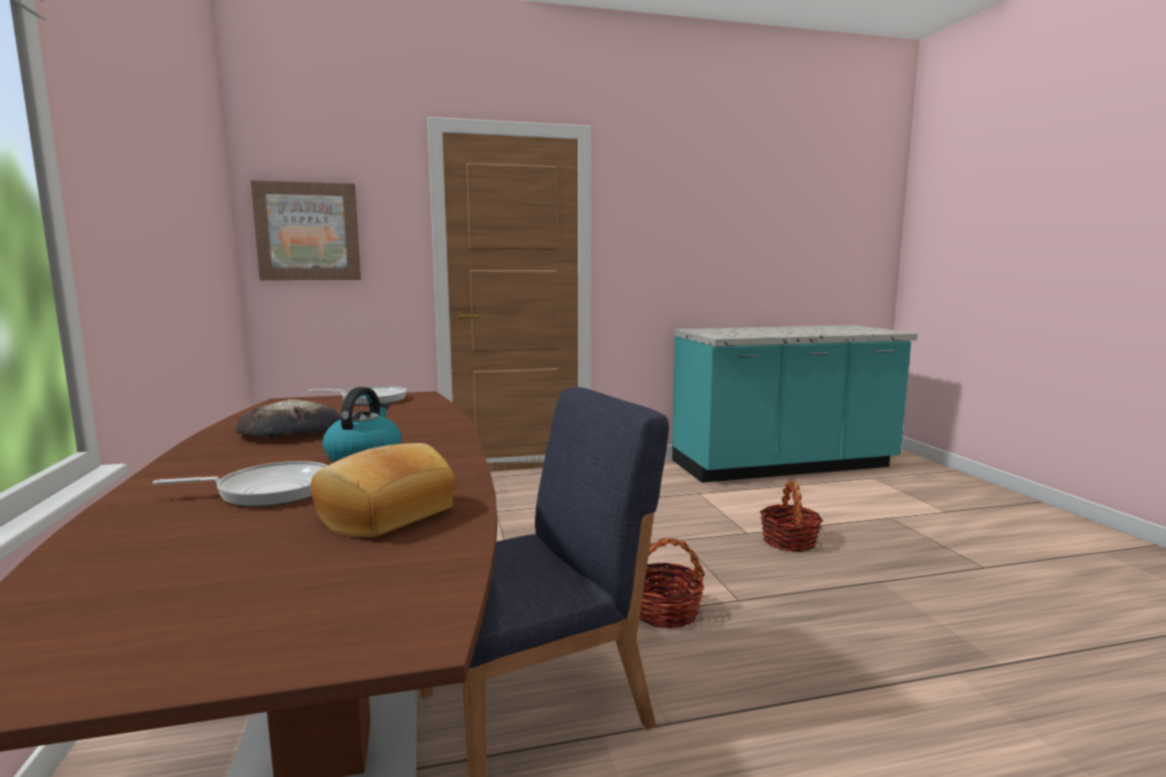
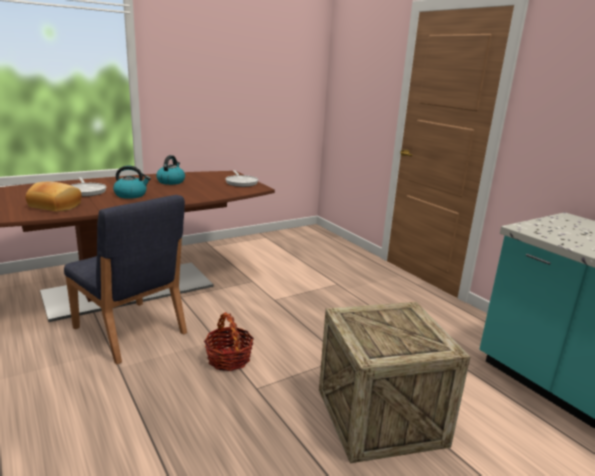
camera: 70 degrees right, 10 degrees up
(291, 431) = (171, 181): bread -> kettle
(308, 232) = (349, 84): picture -> none
(789, 542) = (380, 417): basket -> crate

